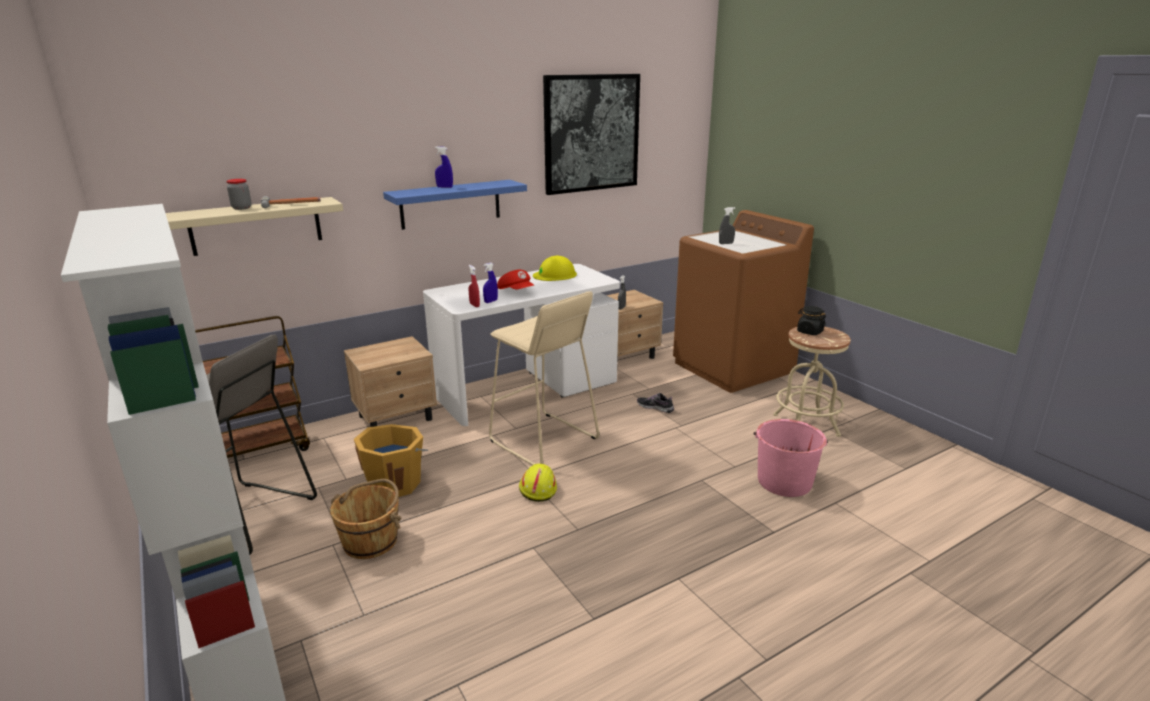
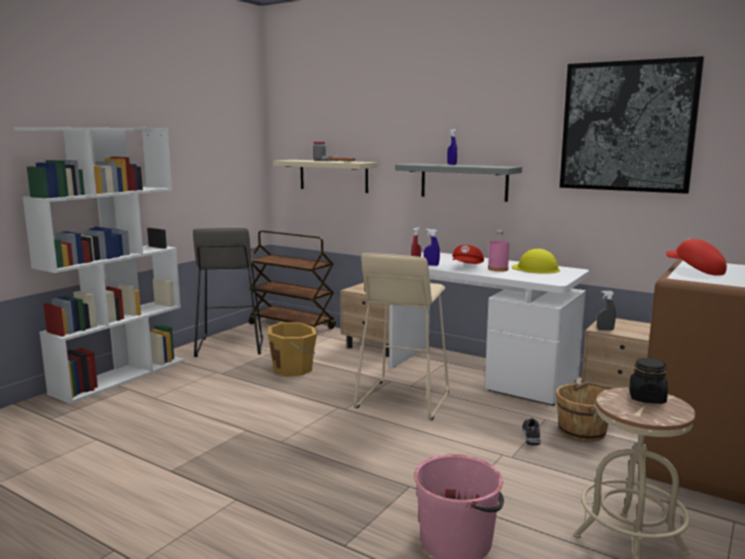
camera: 65 degrees right, 10 degrees down
(371, 541) = (225, 380): brown bucket -> brown bucket (583, 431)
(450, 204) = (463, 182): blue shelf -> grey shelf
(537, 488) = (326, 414): yellow hard hat -> none
(540, 285) = (498, 269): none -> pink bottle
(726, 243) = (694, 270): grey spray bottle -> red cap

